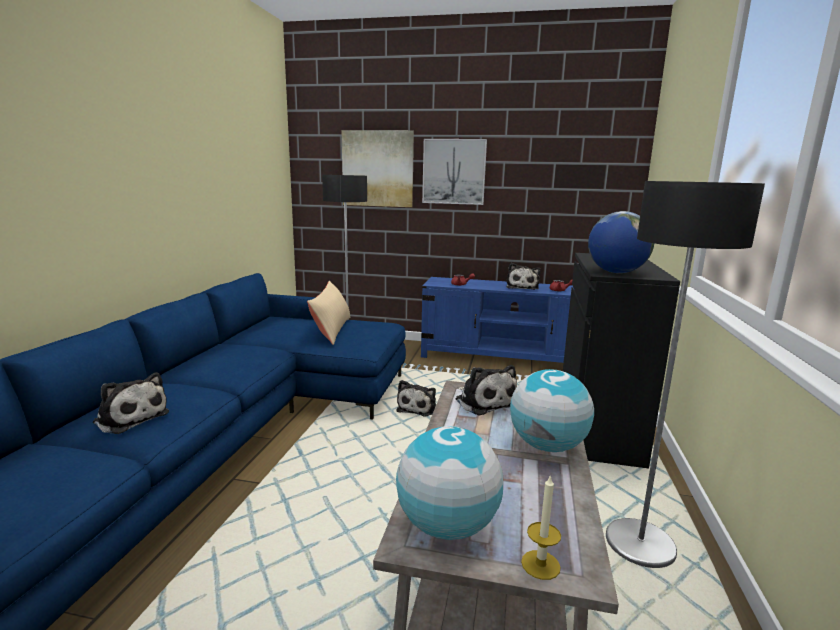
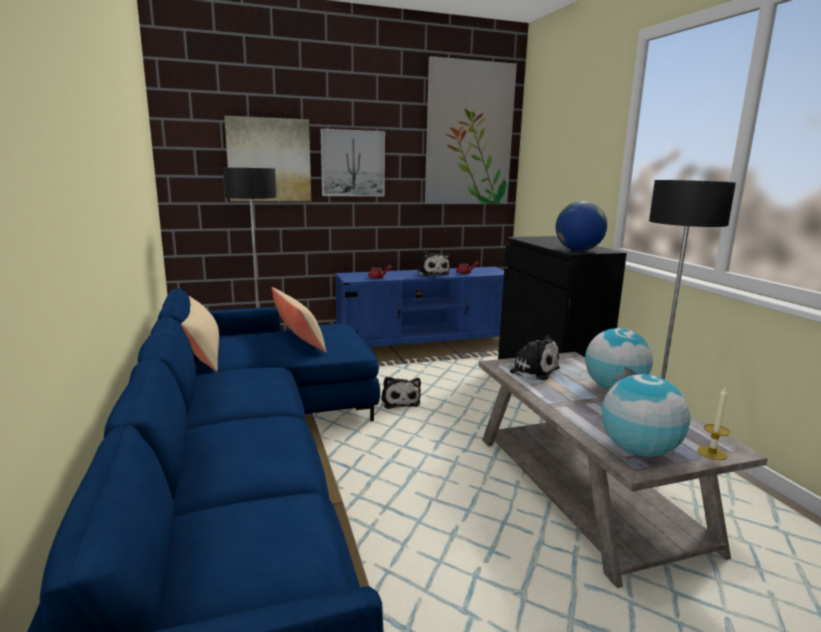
camera: 30 degrees left, 0 degrees up
(130, 417) = (250, 460): plush toy -> none
(250, 329) = (204, 354): none -> beige pillow
(584, 139) = (469, 134): none -> picture

